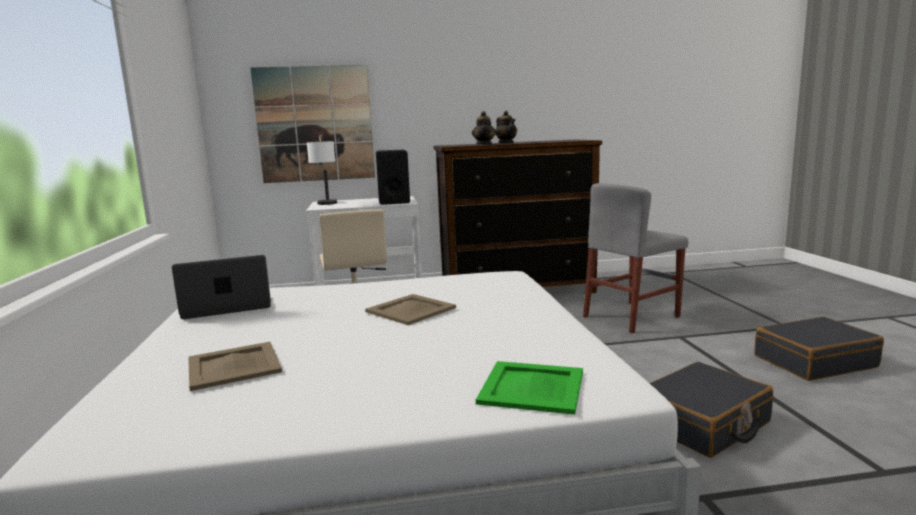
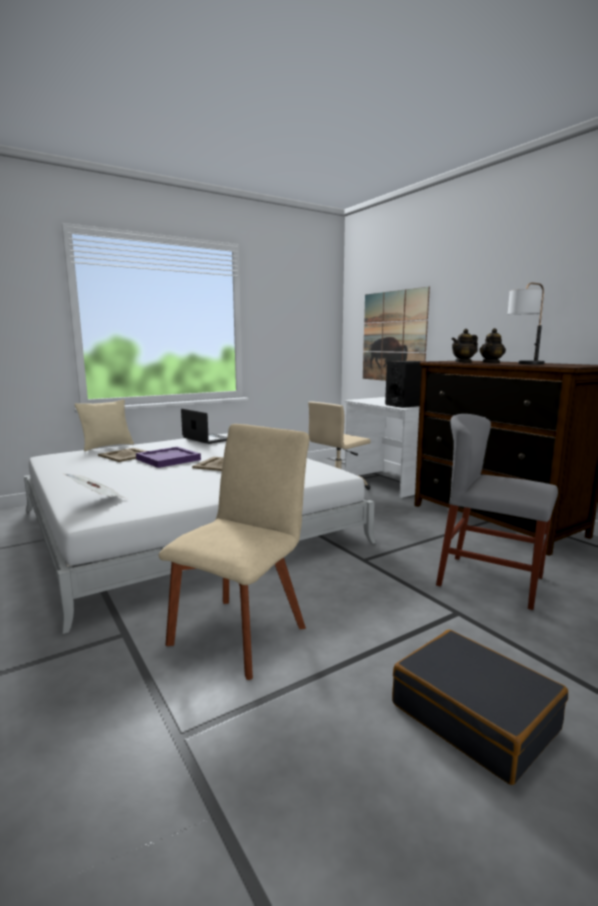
camera: 65 degrees right, 0 degrees up
(95, 385) = (107, 446): none -> beige pillow
(326, 204) = (371, 399): table lamp -> table lamp (523, 364)
(330, 336) = (168, 459): none -> purple tray
(531, 387) = (98, 500): green tray -> newspaper
(703, 424) = (241, 631): black suitcase -> beige chair

